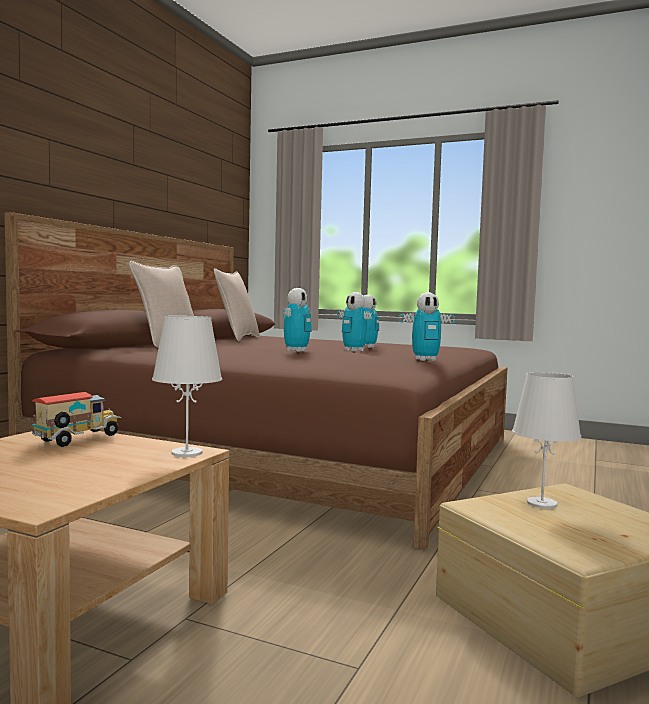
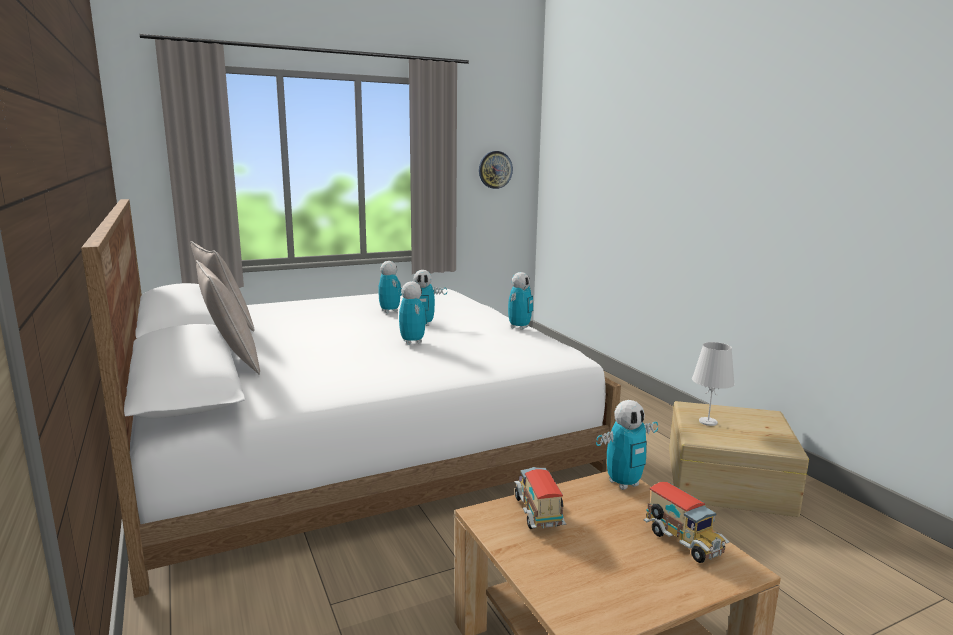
camera: 50 degrees left, 10 degrees up
(75, 482) = (683, 543): none -> toy truck
(187, 453) = (623, 483): white table lamp -> toy robot
(287, 452) = (352, 434): brown bed -> white bed
(601, 224) = (495, 169): none -> wall clock

